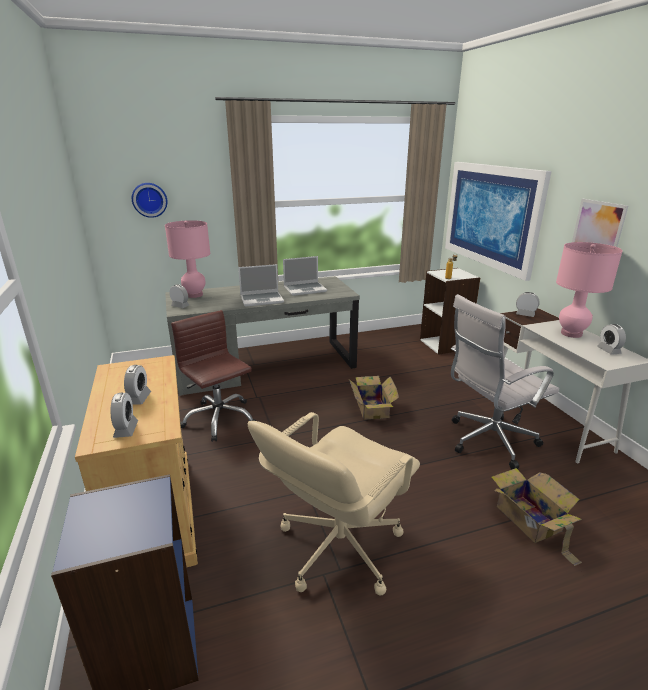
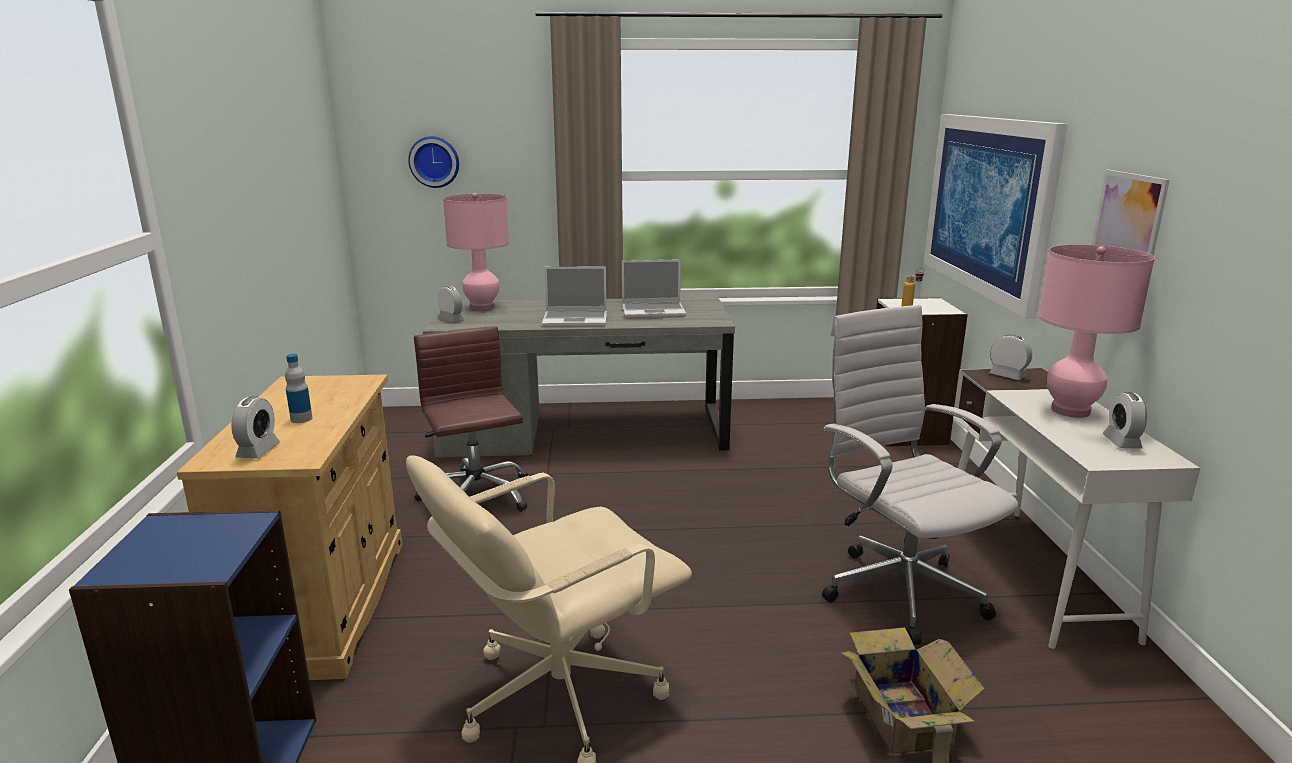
camera: 15 degrees right, 5 degrees down
(139, 398) = (301, 419): alarm clock -> bottle
(372, 407) = (723, 511): cardboard box -> none
(488, 441) = (898, 589): white office chair -> white office chair turned 75 degrees clockwise

